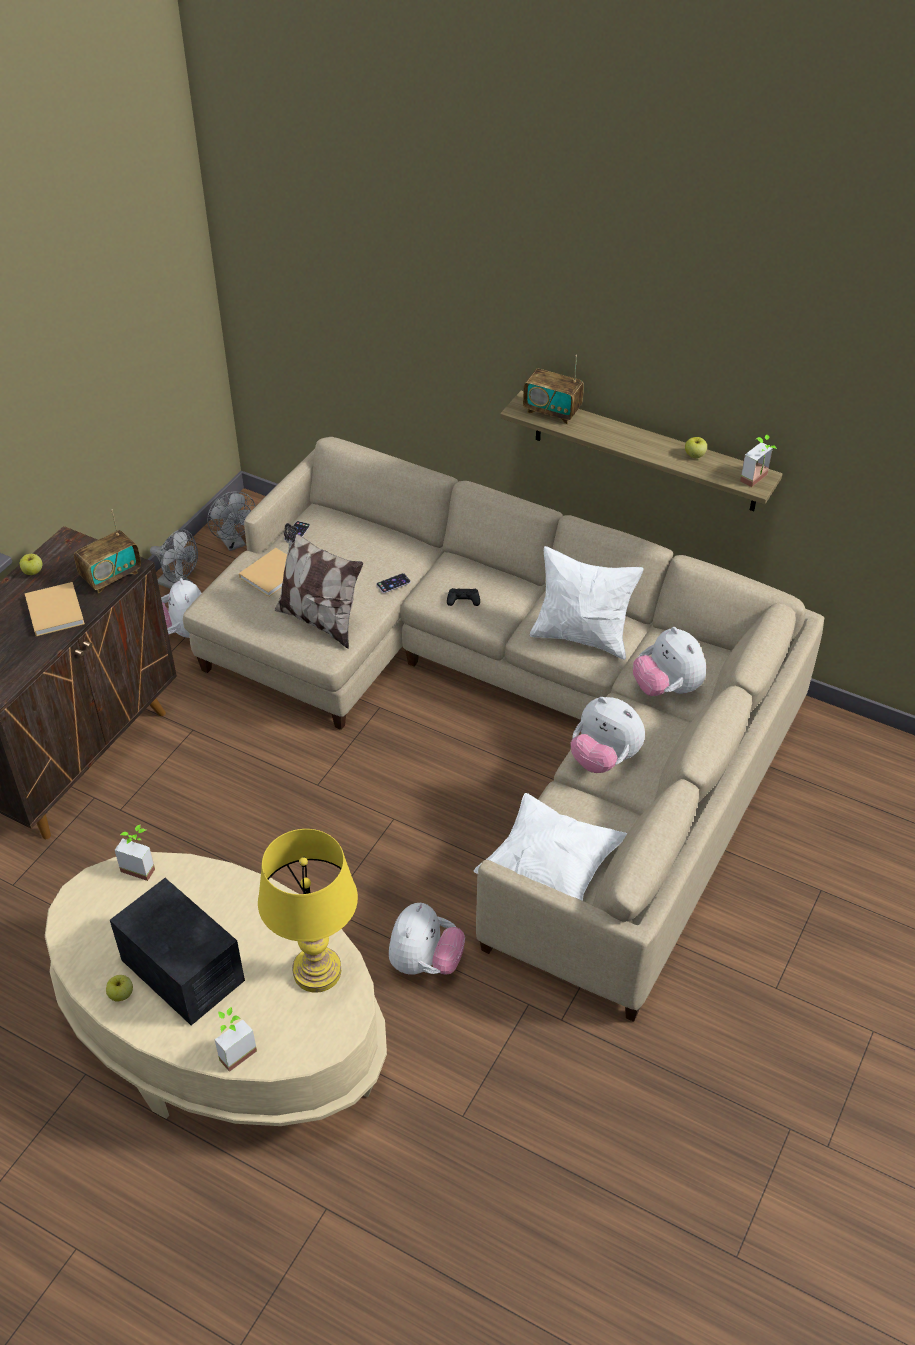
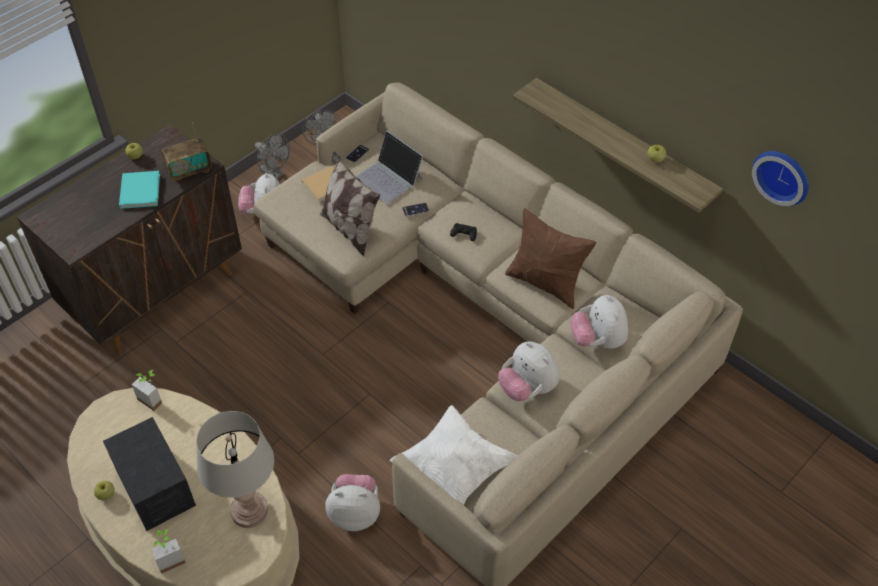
camera: 15 degrees right, 5 degrees up
(54, 610) = (140, 190): beige book -> turquoise book
(317, 971) = (249, 511): yellow table lamp -> grey table lamp
(347, 553) = (388, 178): none -> laptop
(425, 962) = (355, 513): plush toy -> plush toy turned 120 degrees counterclockwise
(552, 412) = (554, 100): radio -> none
(582, 637) = (545, 283): white pillow -> brown pillow
(758, 480) = (700, 191): potted plant -> none
(858, 438) = (783, 175): none -> wall clock

